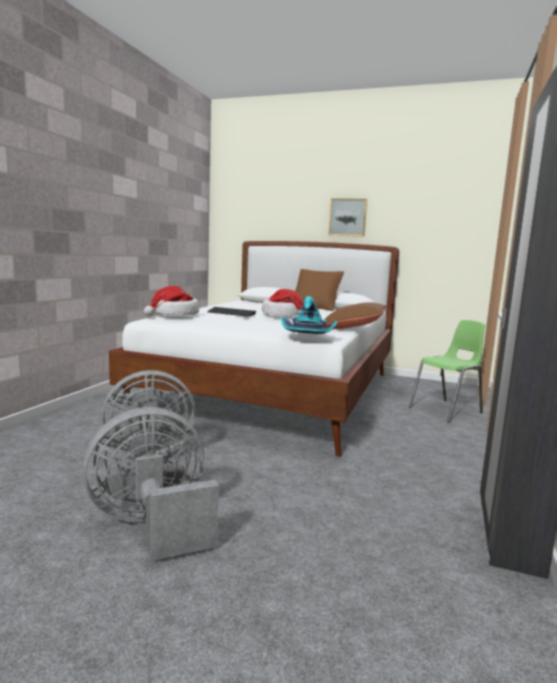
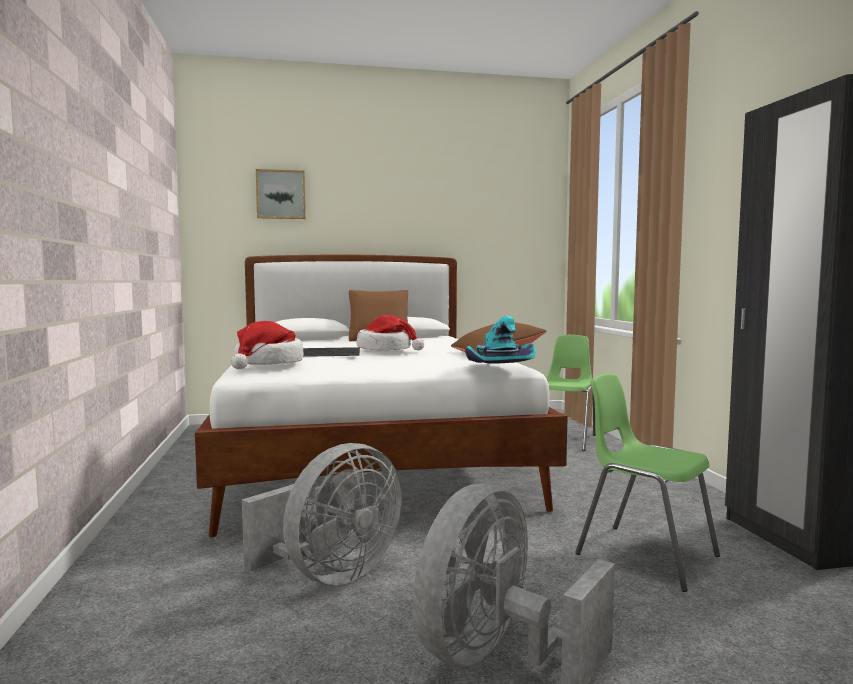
camera: 30 degrees left, 5 degrees down
(348, 217) = (388, 223): picture -> picture (281, 194)
(356, 505) = (645, 555): none -> green chair

